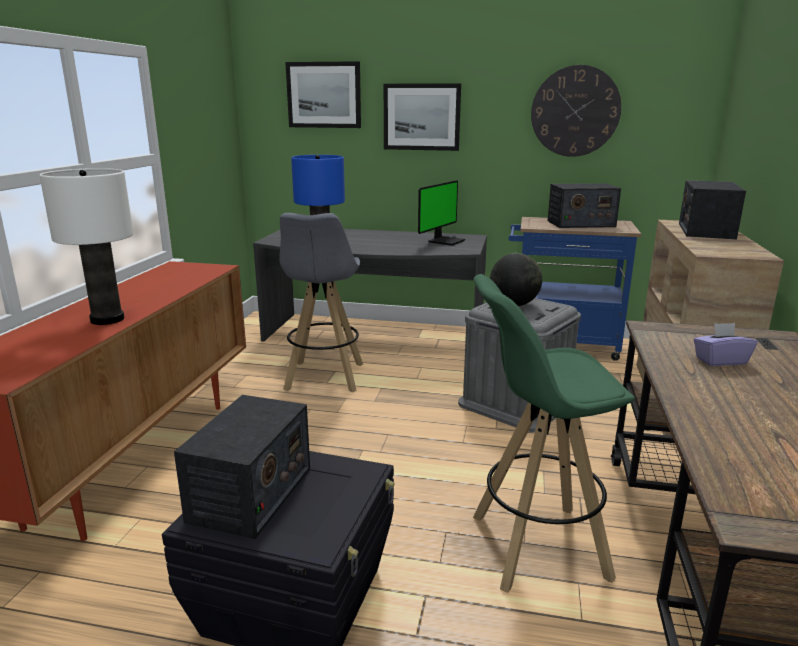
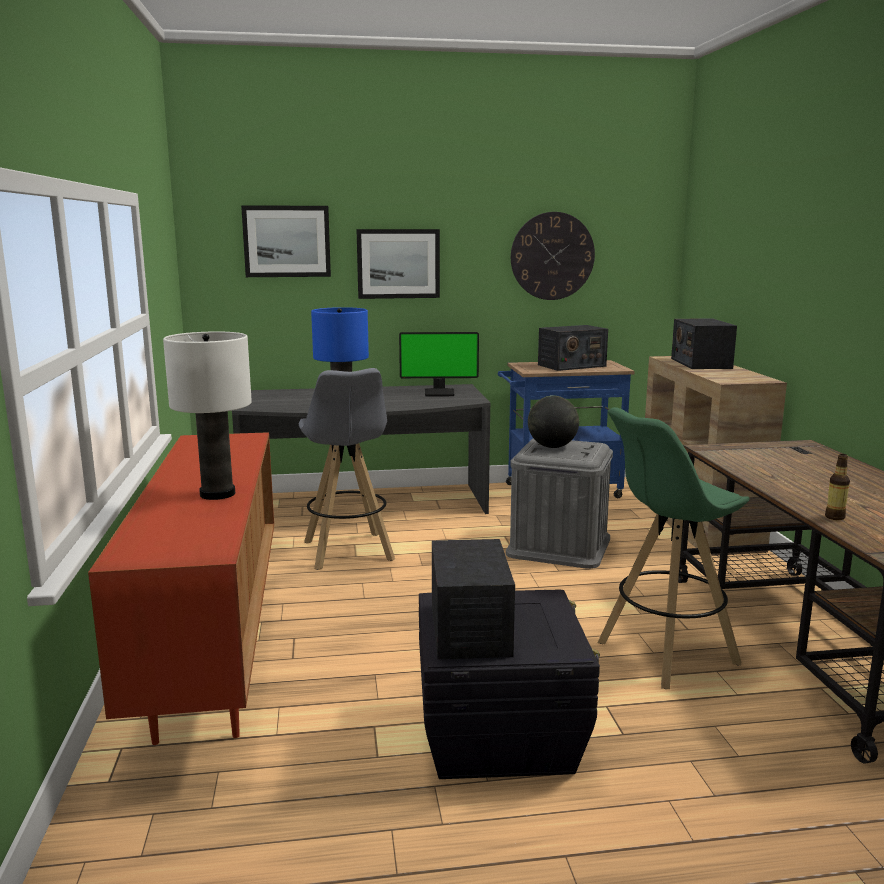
camera: 20 degrees left, 5 degrees down
(445, 241) = (439, 393): monitor -> monitor turned 75 degrees clockwise
(717, 445) = (834, 517): none -> bottle
(720, 360) = (781, 465): purple tissue box -> none

